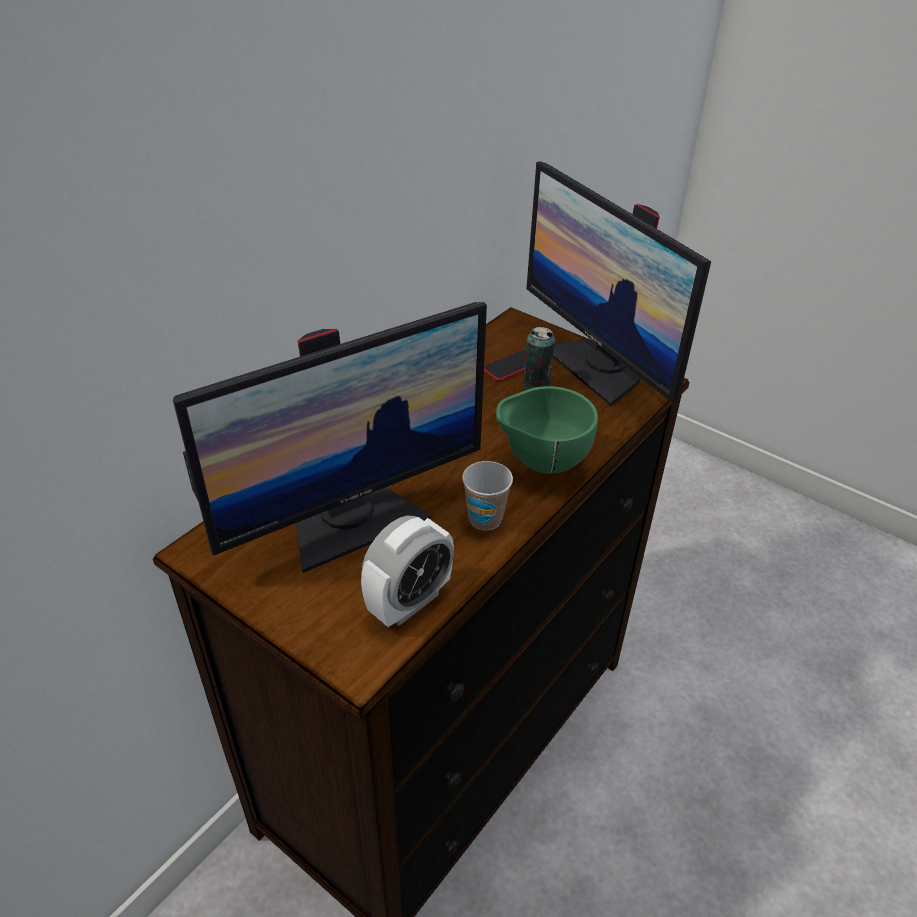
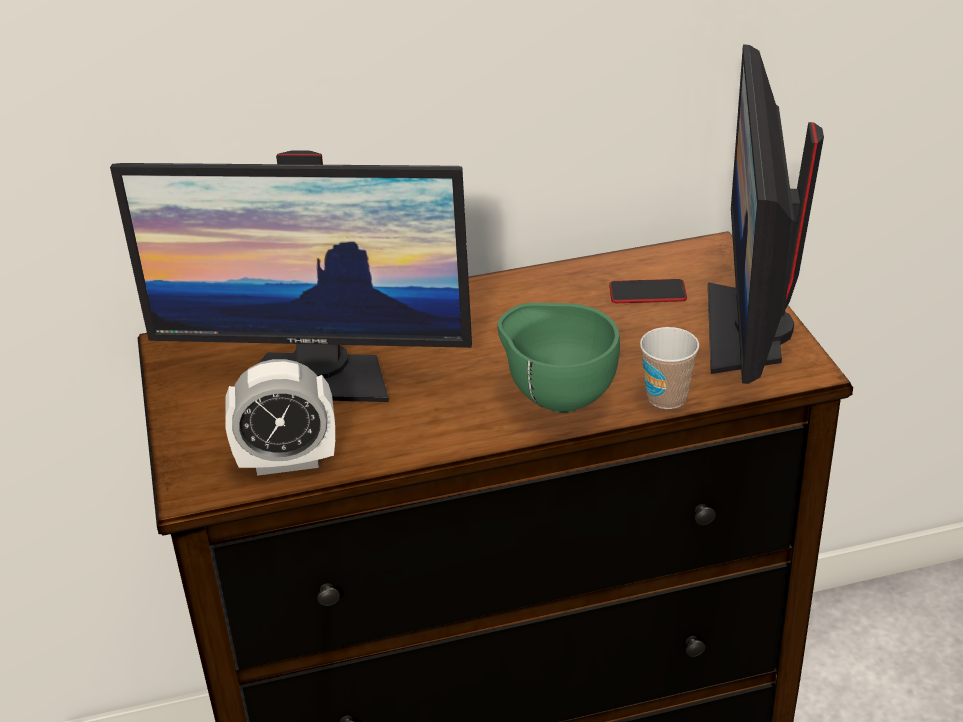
camera: 40 degrees right, 5 degrees down
(485, 519) = (438, 424): cup -> cup (666, 397)
(536, 385) = (651, 322): can -> none

